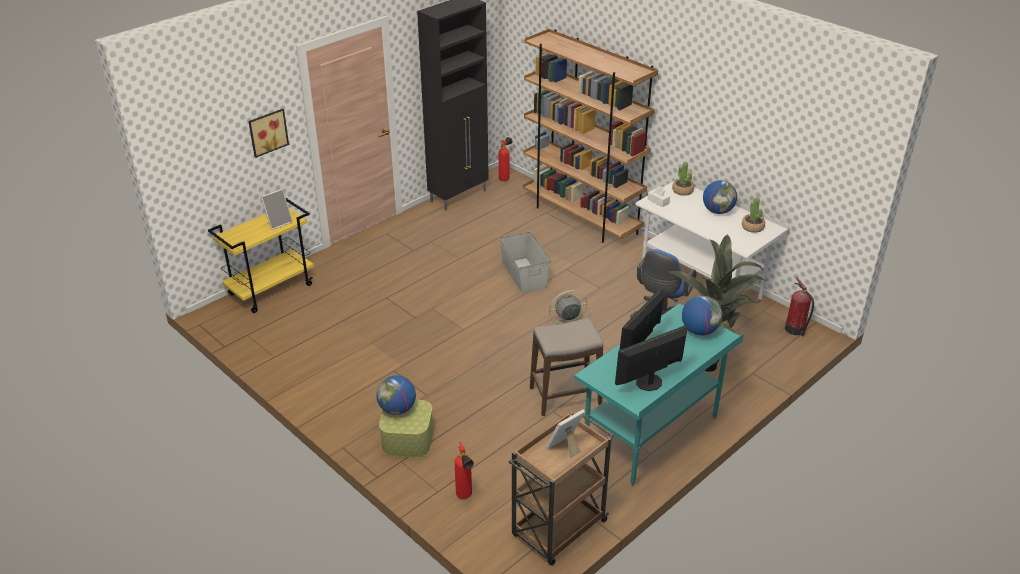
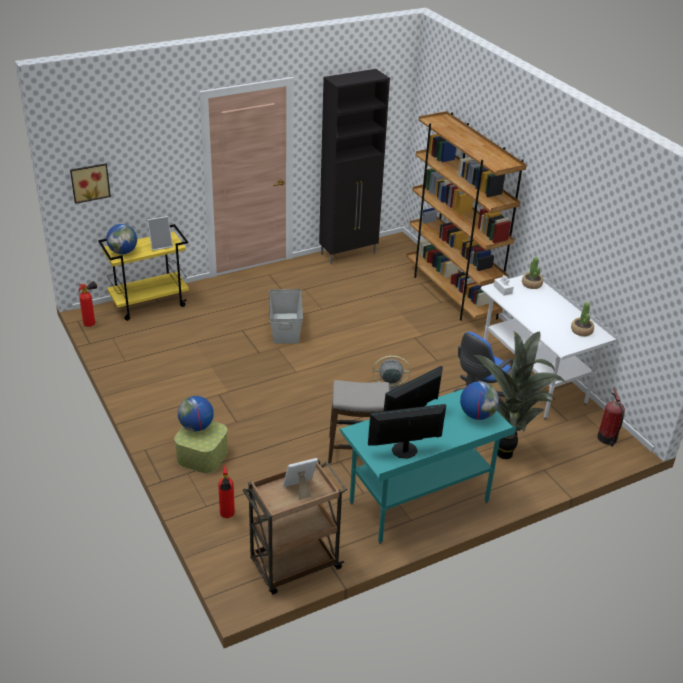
camera: 15 degrees right, 0 degrees up
(267, 132) = (164, 164): picture -> picture (89, 182)
(505, 178) = (398, 245): fire extinguisher -> fire extinguisher (91, 323)
(524, 274) = (373, 335): grey storage box -> grey storage box (286, 327)
(718, 211) = (555, 309): globe -> globe (123, 252)

